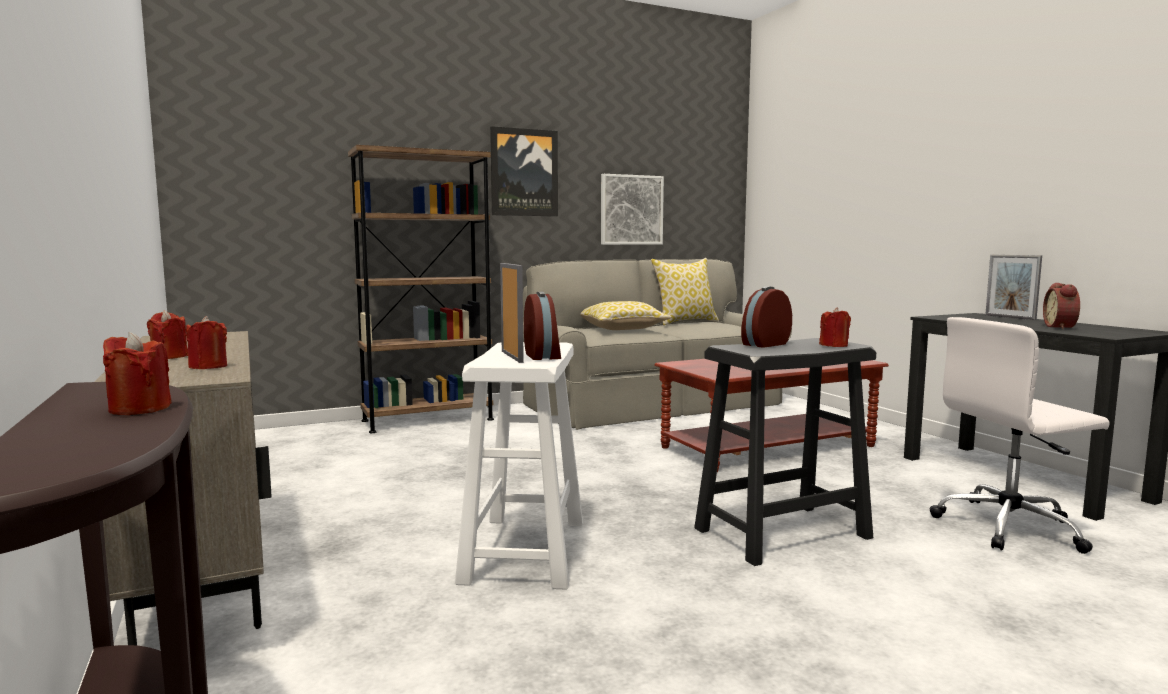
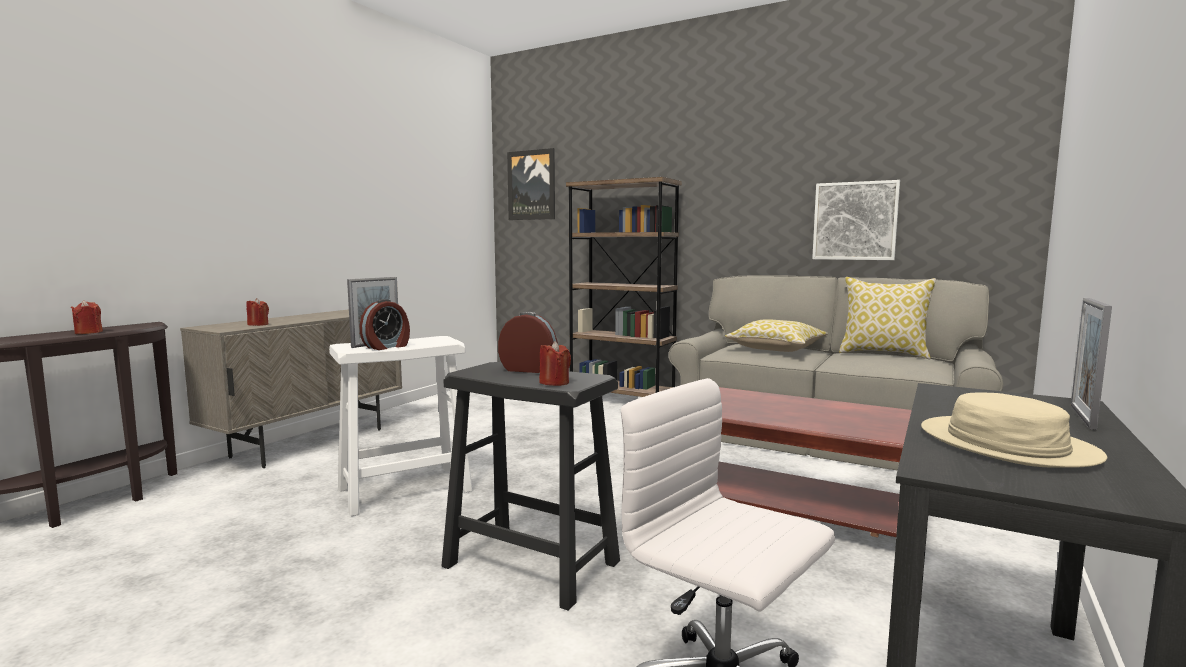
camera: 55 degrees right, 0 degrees up
(170, 357) = (288, 318): red candle -> none
(524, 172) = (731, 190): picture -> picture (532, 185)
(1062, 327) = (1005, 444): alarm clock -> beige hat

